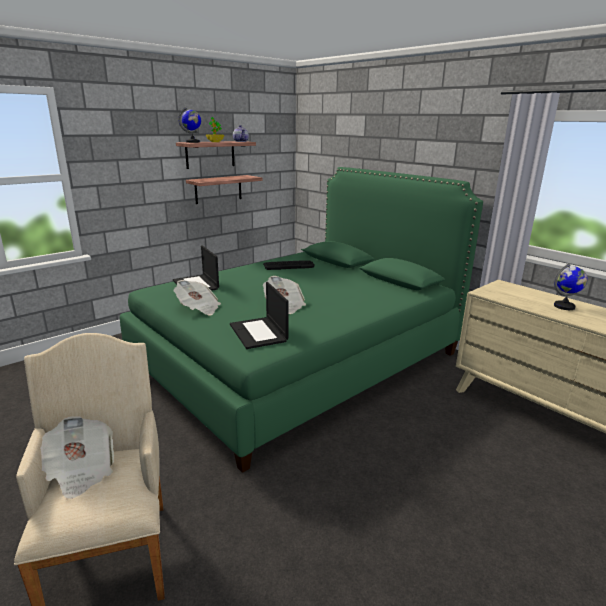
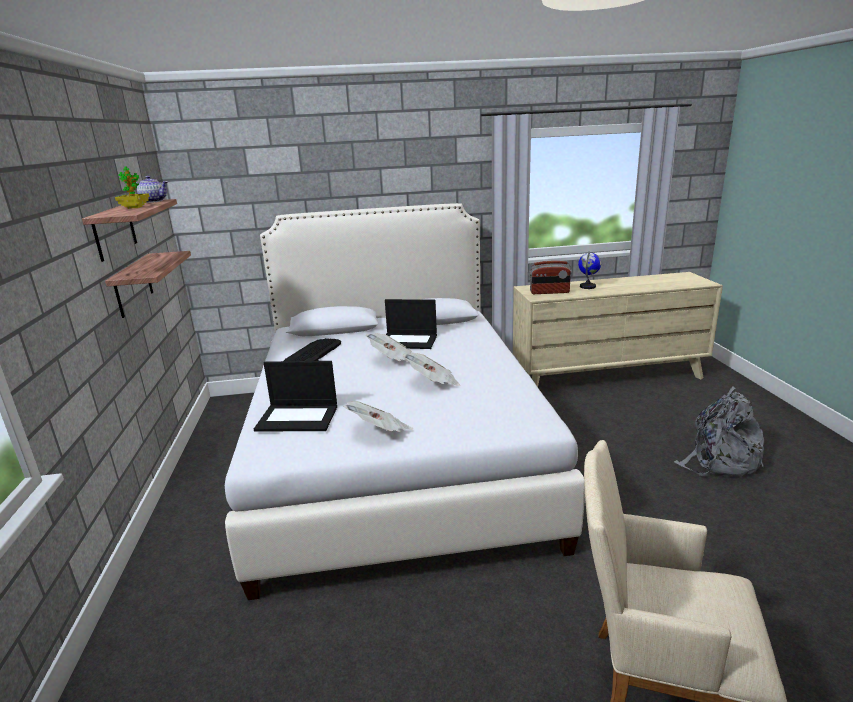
camera: 55 degrees left, 0 degrees up
(80, 470) = (667, 612): newspaper -> newspaper (393, 360)
(193, 142) = (110, 213): globe -> none
(259, 333) = (493, 410): laptop -> laptop (409, 341)
(299, 359) = (395, 452): green bed -> white bed
(491, 549) = (719, 460): none -> grey backpack
(509, 294) = (549, 292): none -> radio

